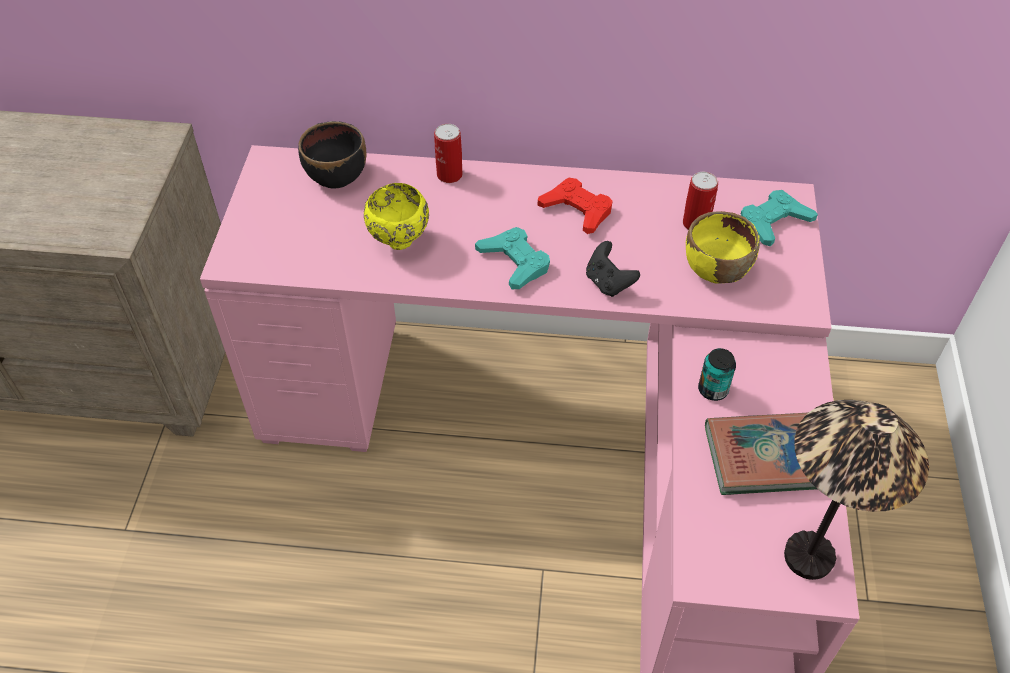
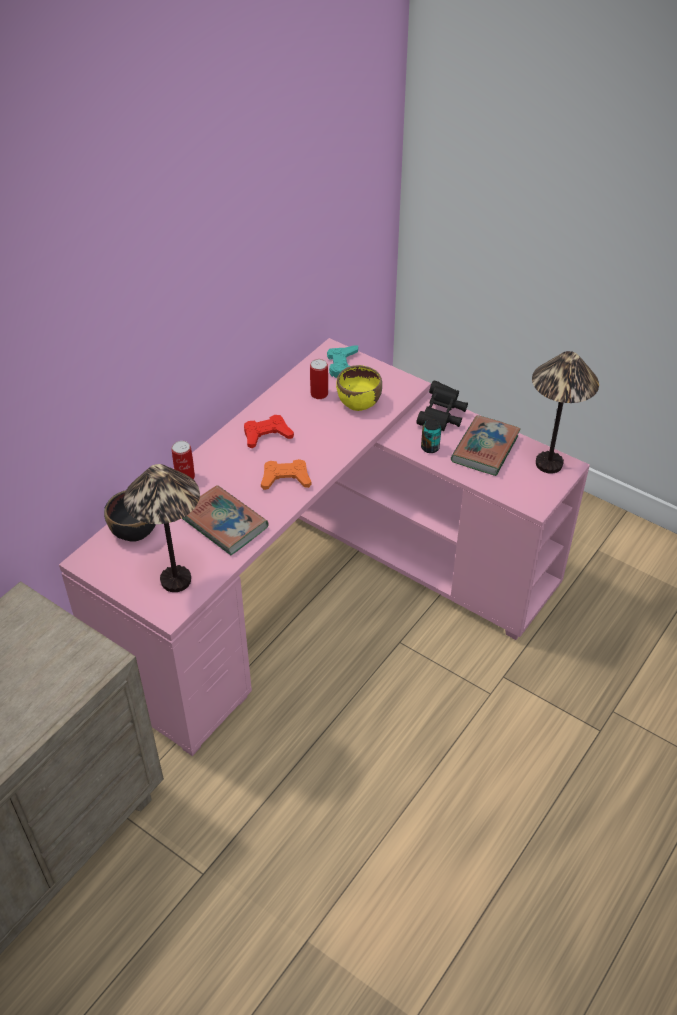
camera: 60 degrees left, 5 degrees down
(283, 244) = (176, 580): none -> table lamp
(399, 243) = (224, 523): yellow bowl -> book
(514, 262) = (285, 479): turquoise game controller -> orange game controller
(608, 283) = (334, 448): black game controller -> none
(789, 376) = (442, 416): none -> black binoculars

